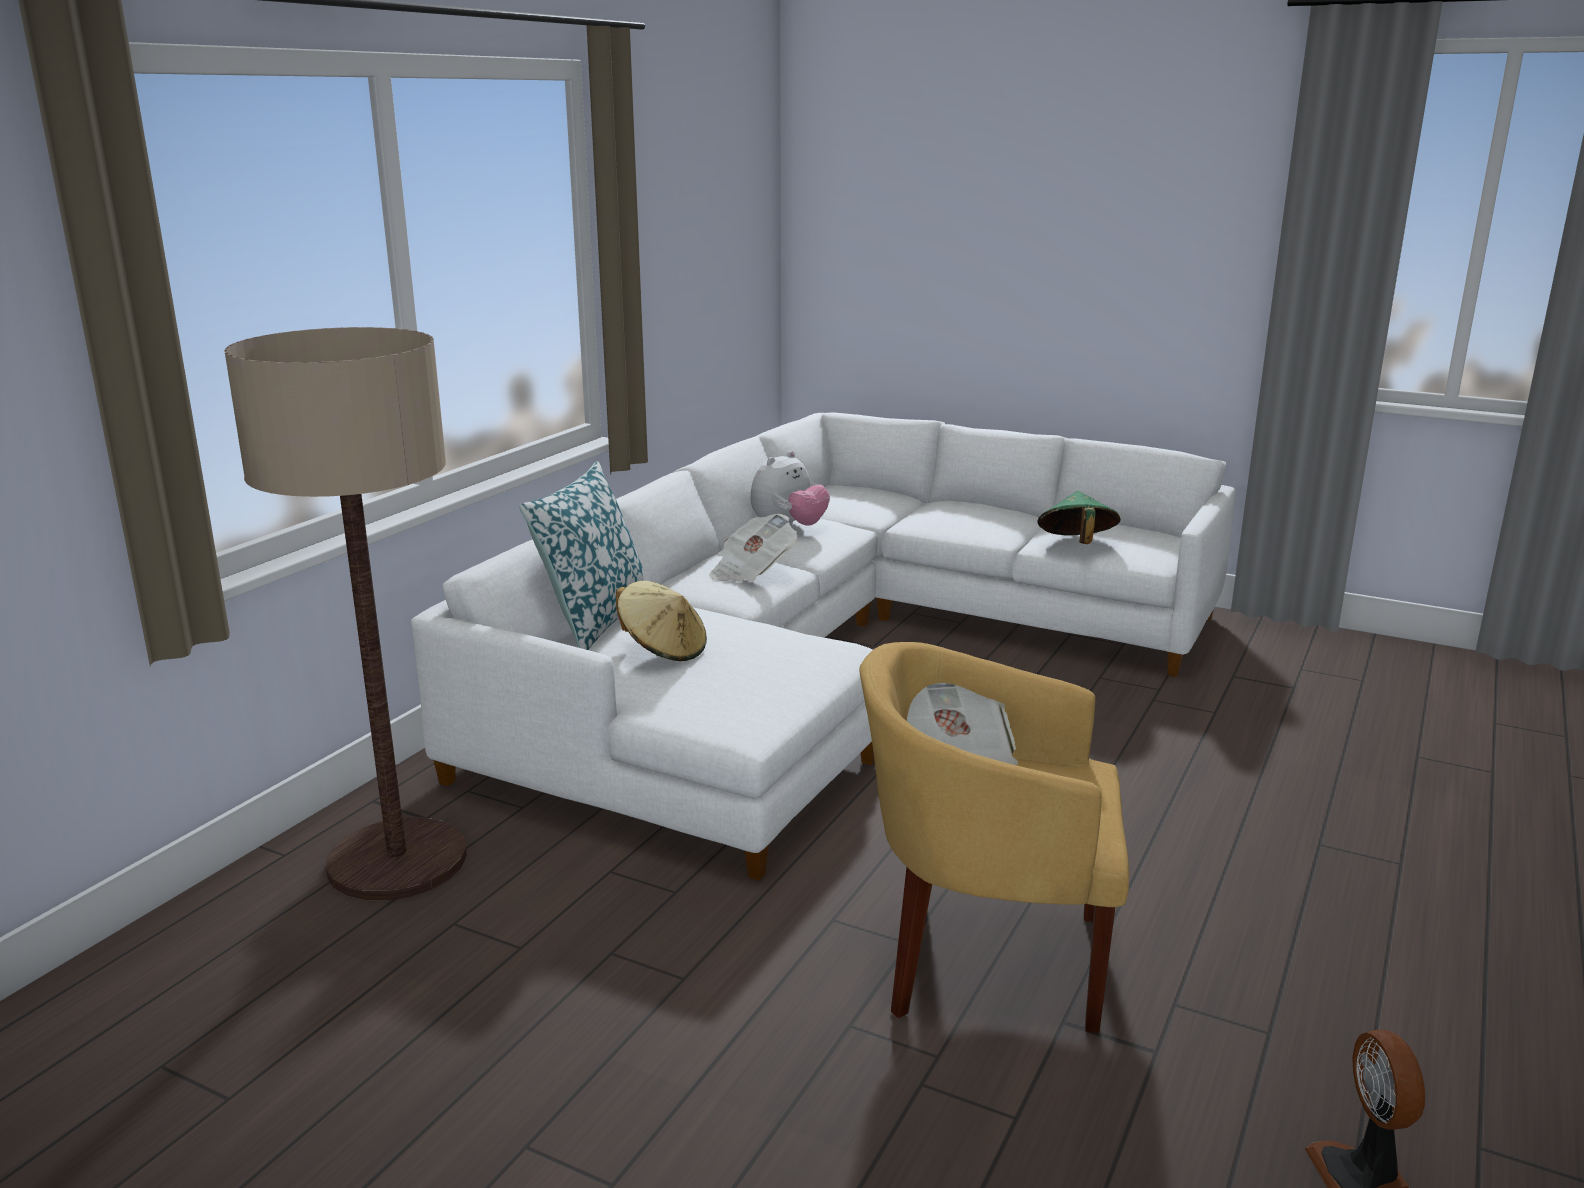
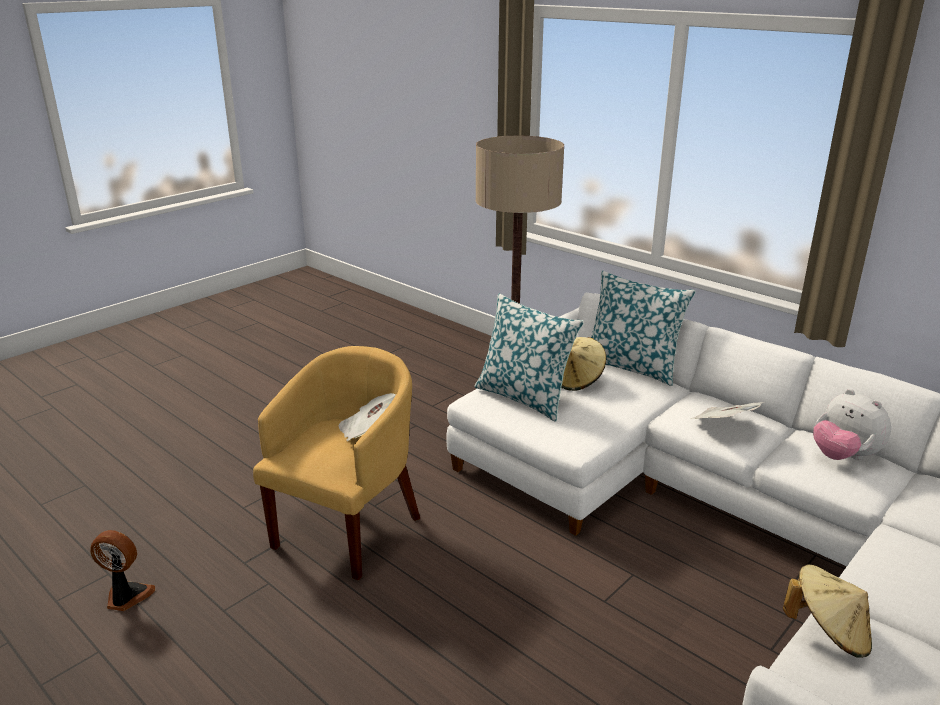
camera: 105 degrees right, 5 degrees up
(722, 691) = (524, 397): none -> pillow
(1076, 544) = (828, 632): green hat -> beige hat

